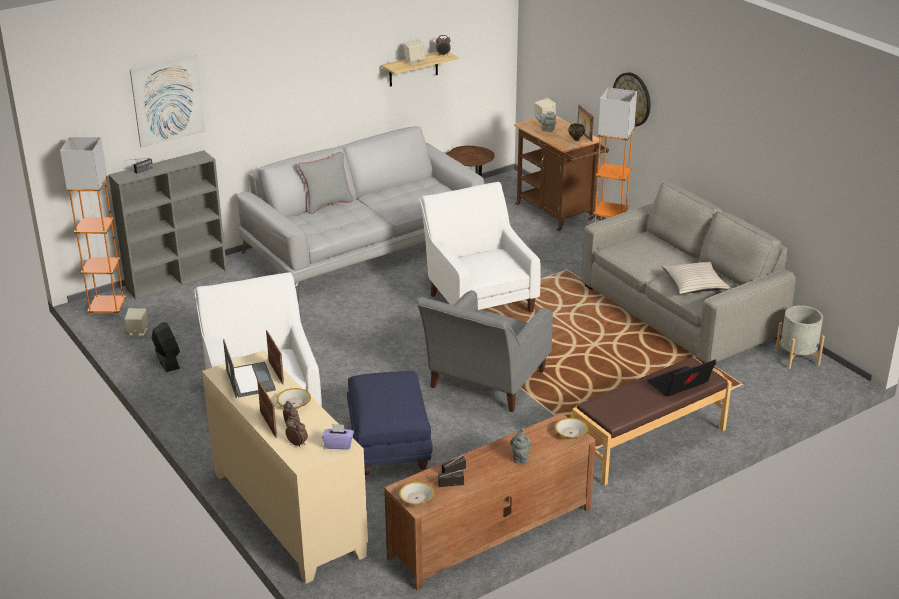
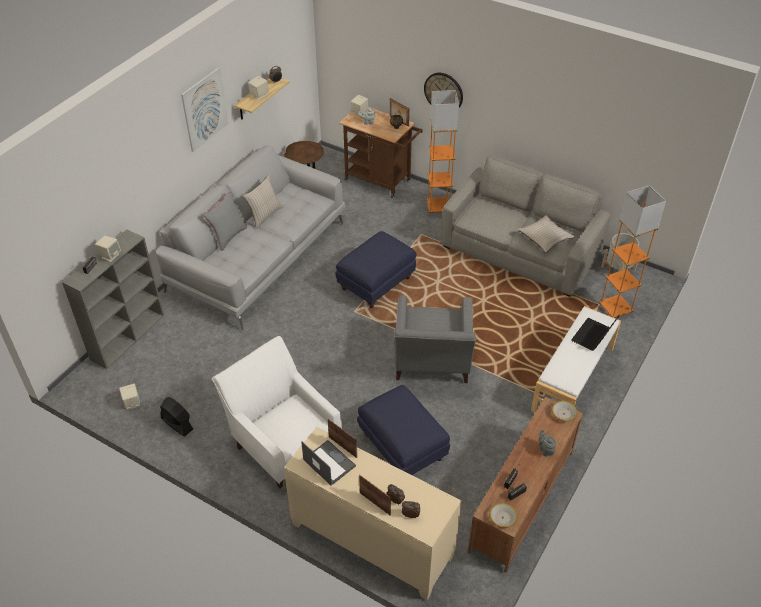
camera: 25 degrees left, 15 degrees up
(107, 309) = (89, 387): orange floor lamp -> orange floor lamp (615, 309)
(168, 101) = (93, 202): picture -> picture (205, 109)
(170, 165) = (110, 256): none -> beige speaker
(293, 403) = (379, 475): bowl -> none
(338, 444) = (441, 504): purple tissue box -> none
(380, 196) = (264, 215): none -> beige pillow
(478, 299) = (376, 283): white armchair -> blue ottoman
(649, 444) = (573, 379): brown bench -> white bench

